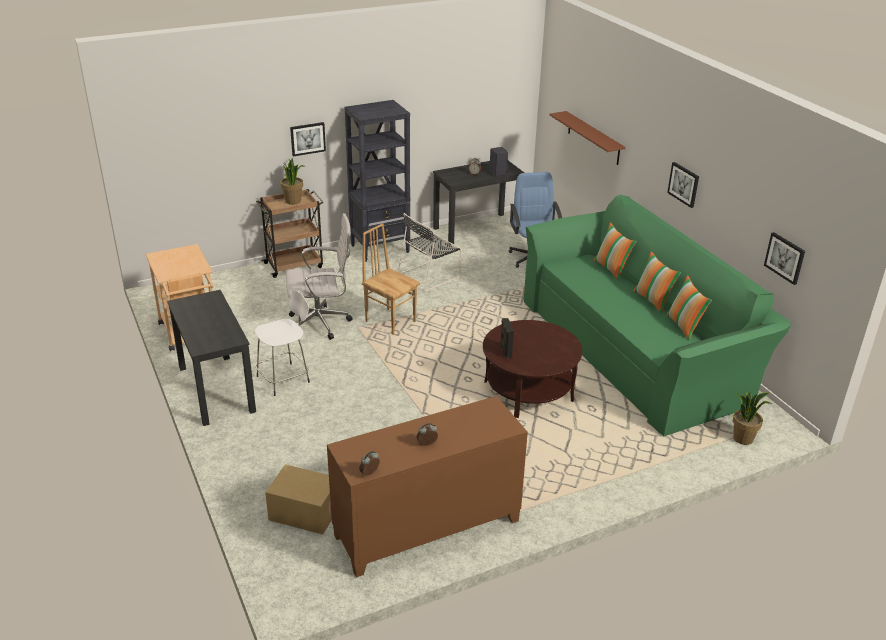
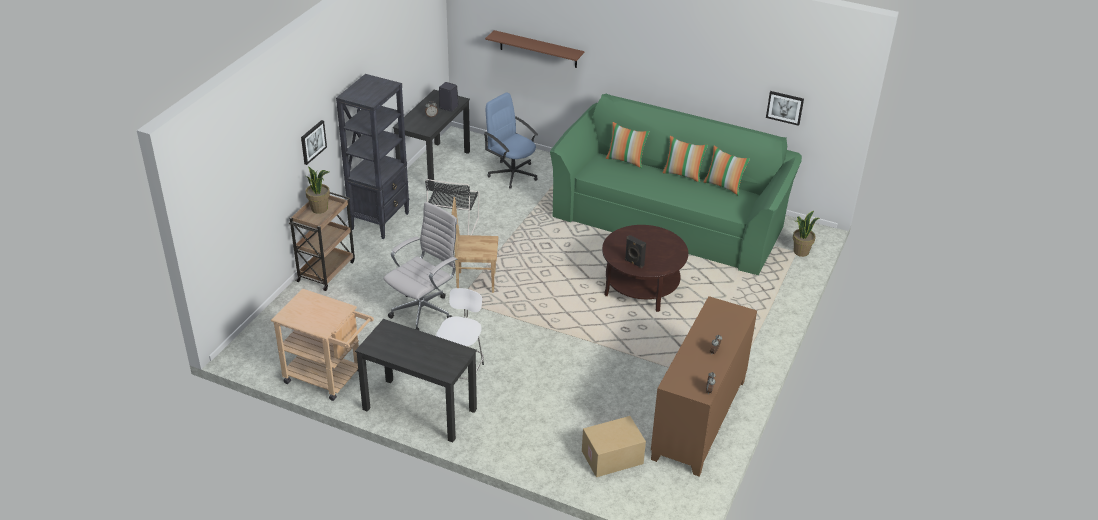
camera: 40 degrees left, 5 degrees up
(684, 184) = (664, 71): picture -> none

